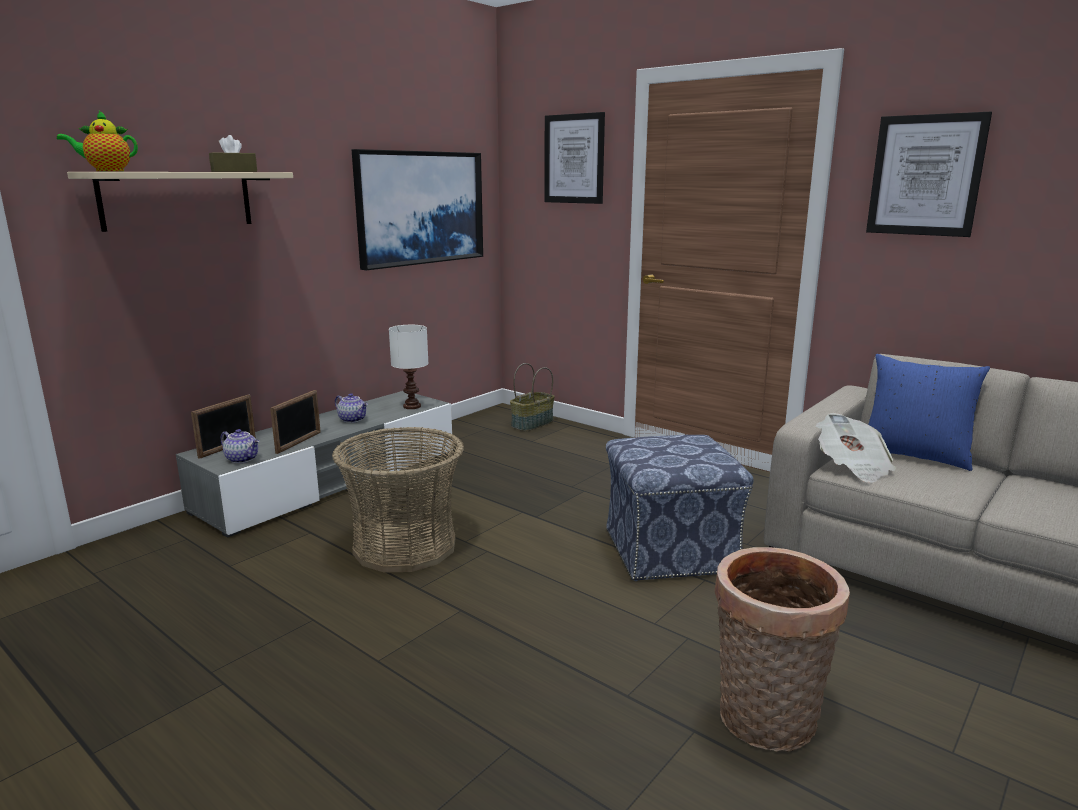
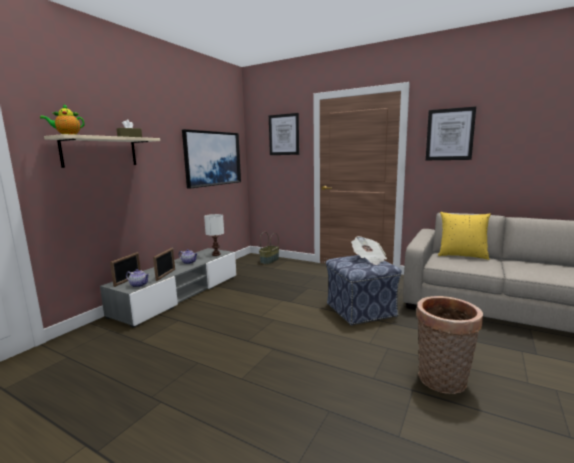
camera: 10 degrees left, 5 degrees down
(404, 546) = (231, 322): basket -> none
(852, 467) = (441, 262): newspaper -> newspaper (368, 259)
(914, 455) = (462, 255): blue pillow -> yellow pillow

